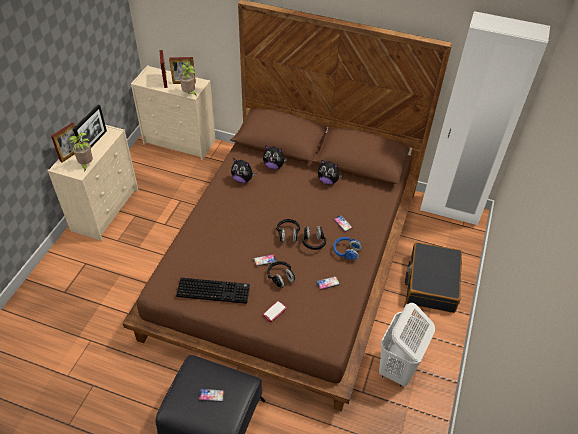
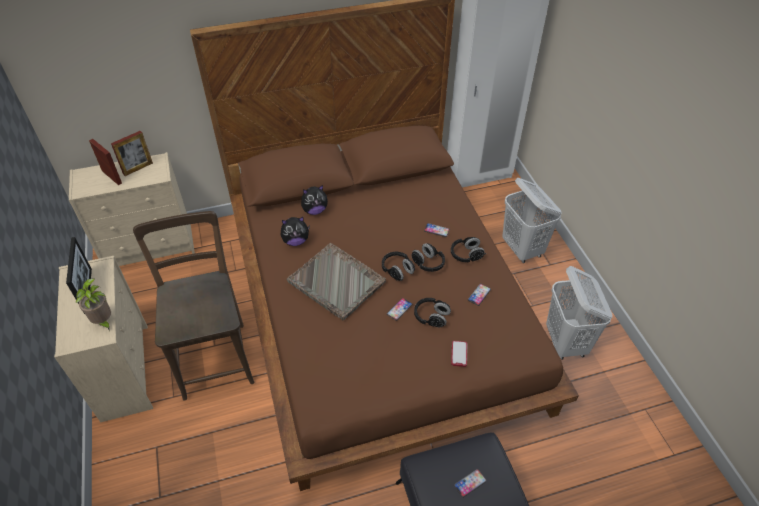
camera: 35 degrees left, 0 degrees up
(71, 155) = (69, 321): picture frame -> none
(159, 230) = (214, 355): none -> brown chair
(189, 93) = (157, 177): potted plant -> none
(214, 290) = (380, 371): keyboard -> none
(241, 219) = (337, 282): none -> grey tray
(328, 181) = (383, 197): plush toy -> none
(346, 252) = (466, 255): blue headphones -> black headphones
(431, 283) = (522, 249): black suitcase -> white laundry basket

